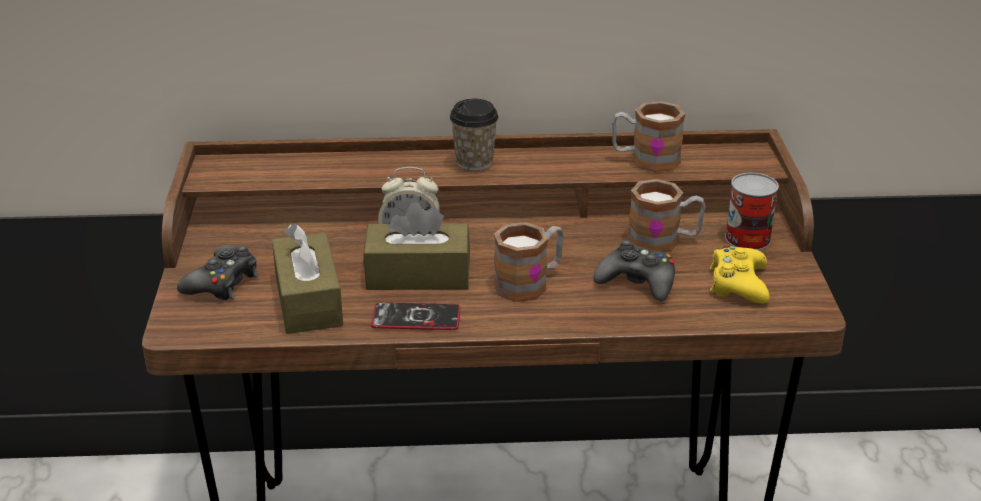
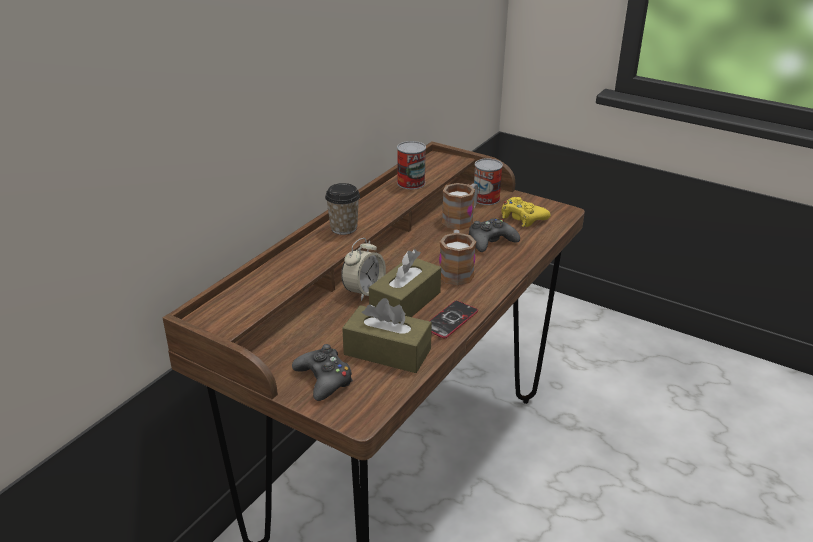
camera: 55 degrees left, 0 degrees up
(645, 159) = (411, 183): mug -> can

